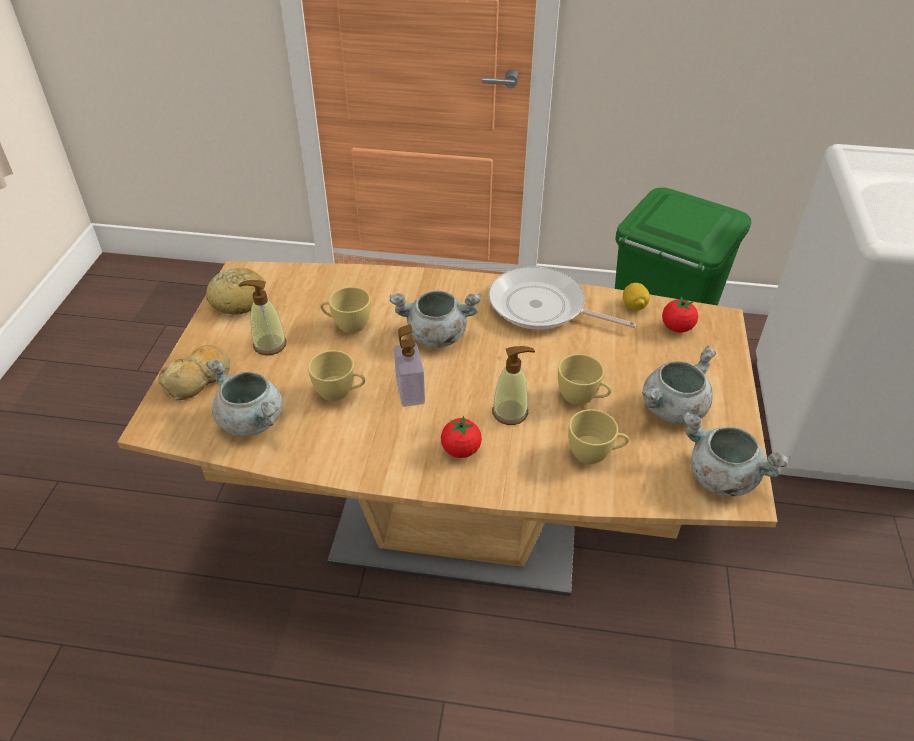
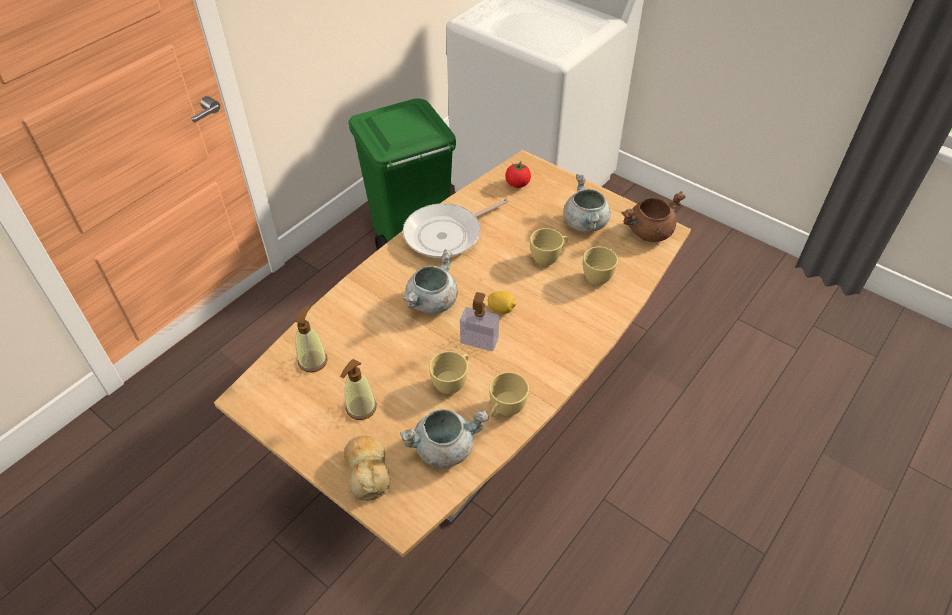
camera: 60 degrees left, 5 degrees up
(238, 300) = (282, 410): bread -> none
(347, 325) = (378, 349): yellow cup -> yellow cup (505, 410)
(461, 450) = (554, 337): tomato -> none
(510, 412) = (537, 298): soap dispenser -> soap dispenser (313, 361)
(634, 306) = (482, 192): lemon -> lemon (501, 309)
(720, 477) = (649, 233): grey cooking pot -> brown cooking pot

